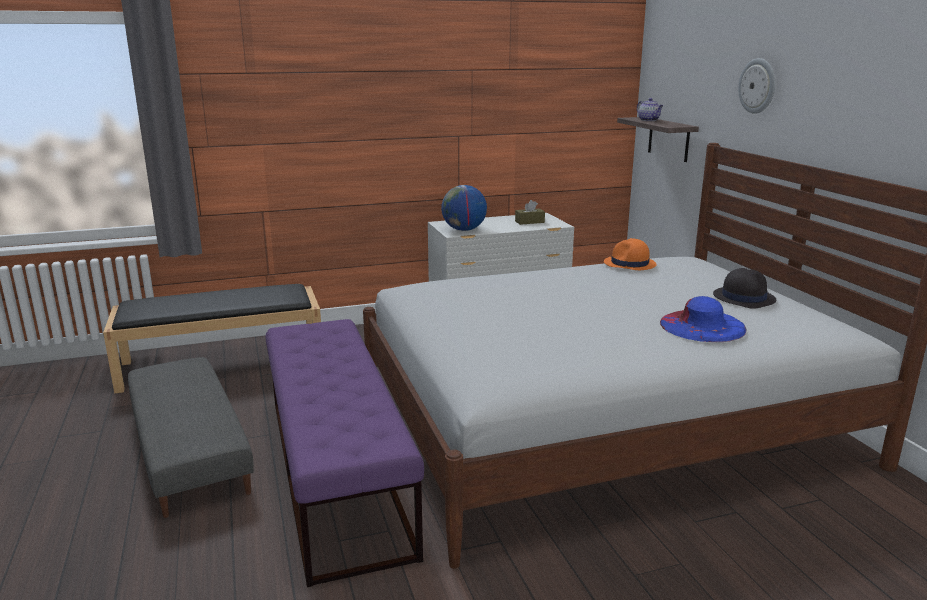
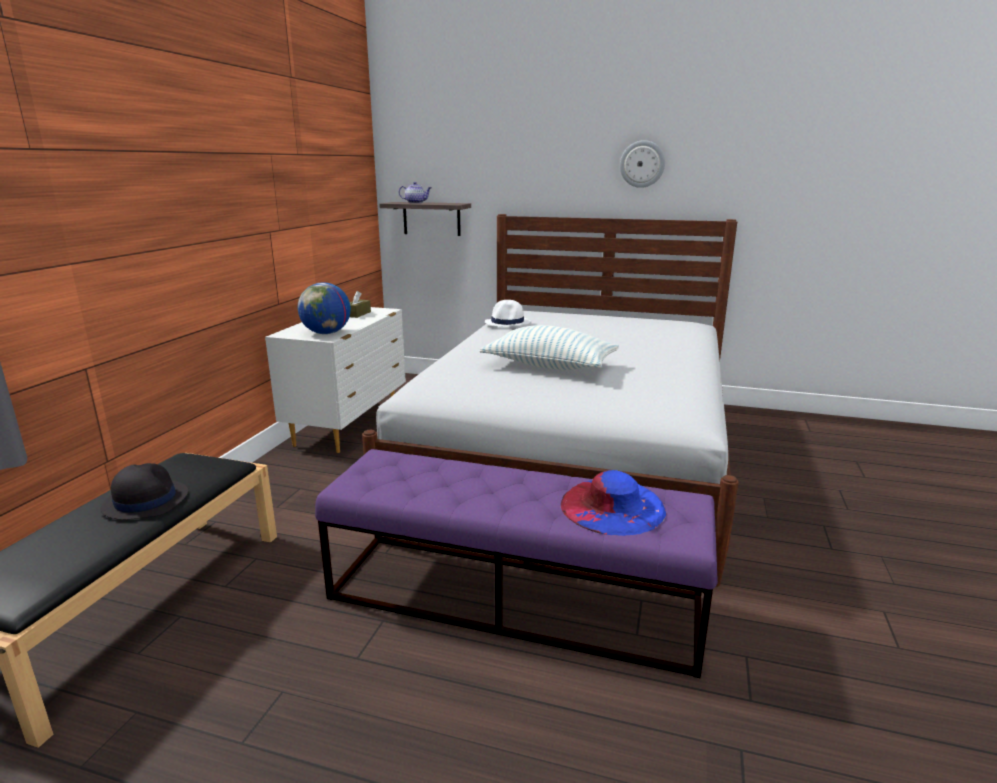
camera: 55 degrees left, 0 degrees up
(190, 448) = (336, 698): grey ottoman -> none
(526, 306) = (549, 366): none -> pillow
(629, 264) = (507, 322): orange hat -> white hat
(702, 326) = (654, 340): blue hat -> blue hat (612, 507)
(743, 297) = (617, 321): black hat -> black hat (145, 501)
(758, 86) = (537, 163): wall clock -> wall clock (642, 164)

